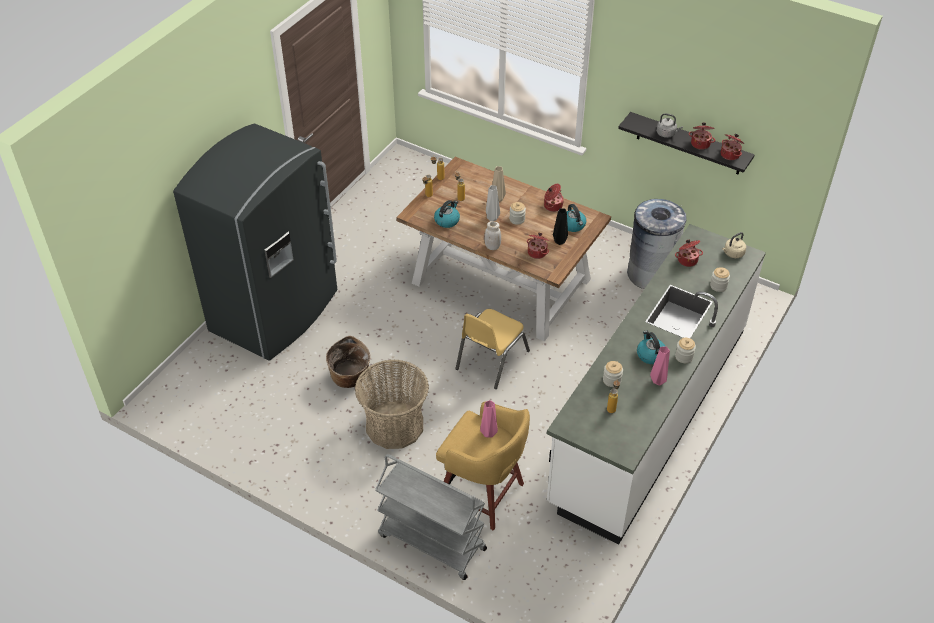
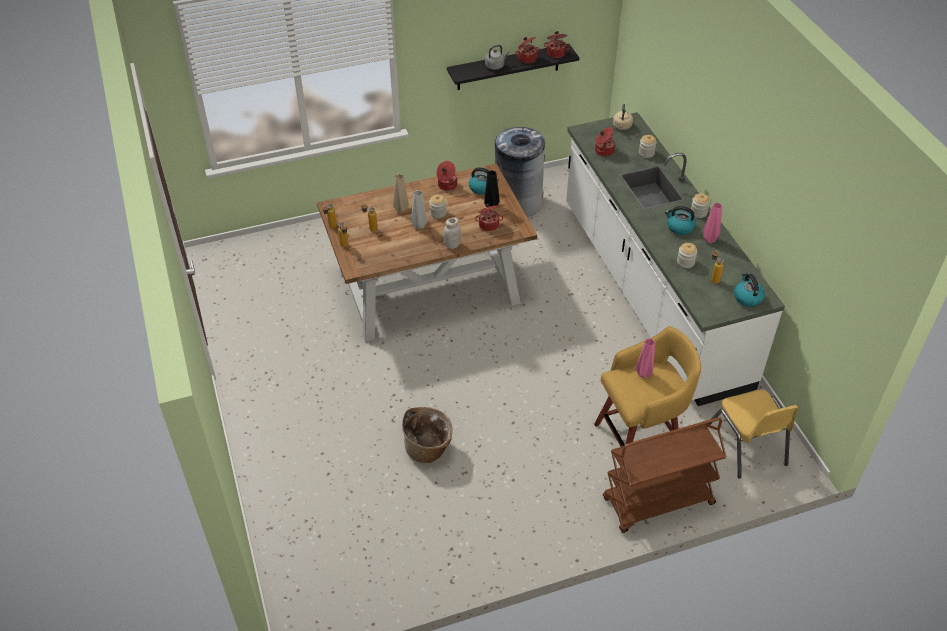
camera: 50 degrees left, 0 degrees up
(276, 312) = (289, 455): grey fridge -> none
(394, 425) = (512, 451): basket -> none
(431, 542) = (657, 502): grey cart -> brown cart
(447, 220) = (389, 252): kettle -> kettle (747, 297)
(491, 360) = (506, 346): yellow chair -> yellow chair (746, 445)

